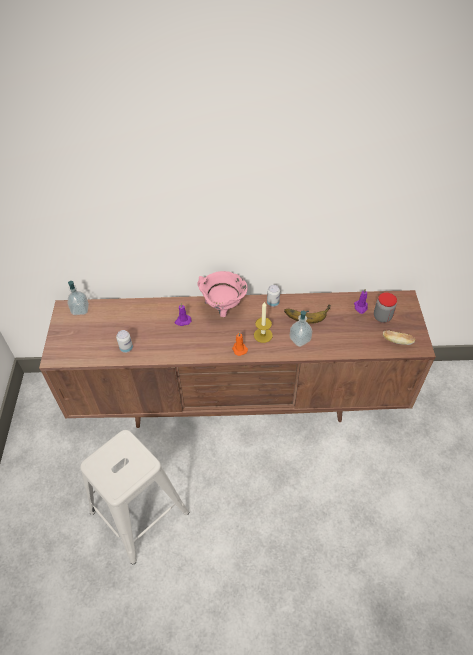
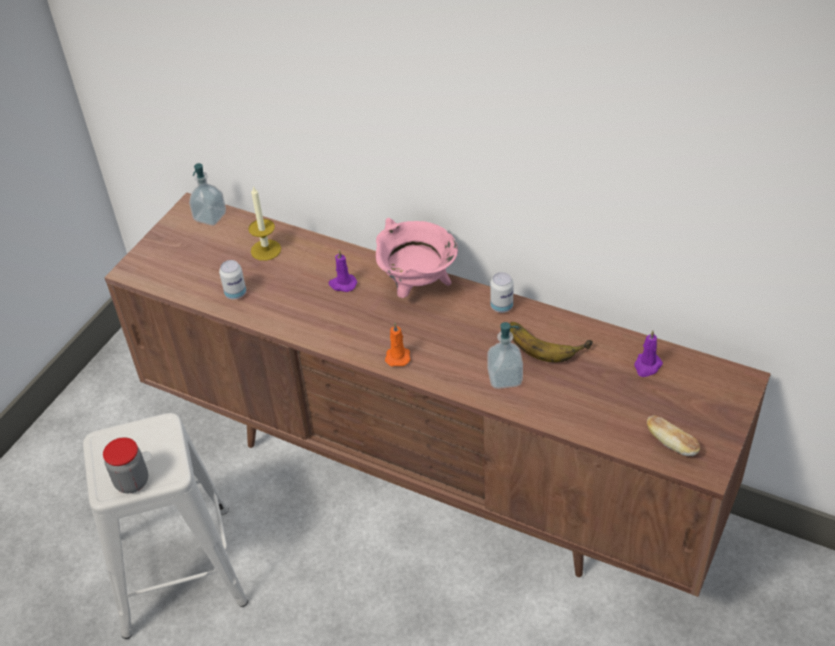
camera: 30 degrees right, 5 degrees down
(263, 335) = (450, 349): candle -> candle (266, 250)
(382, 317) = (674, 395): jar -> jar (132, 482)

